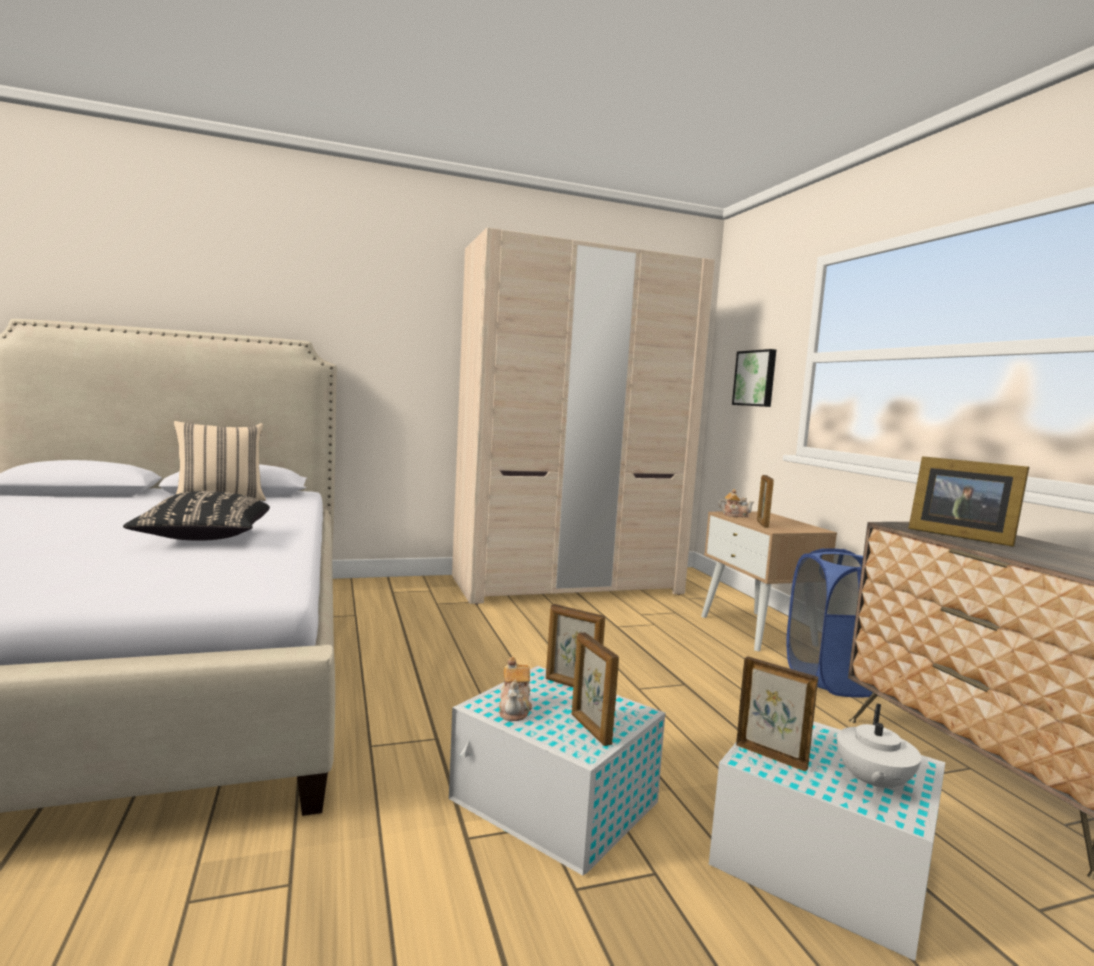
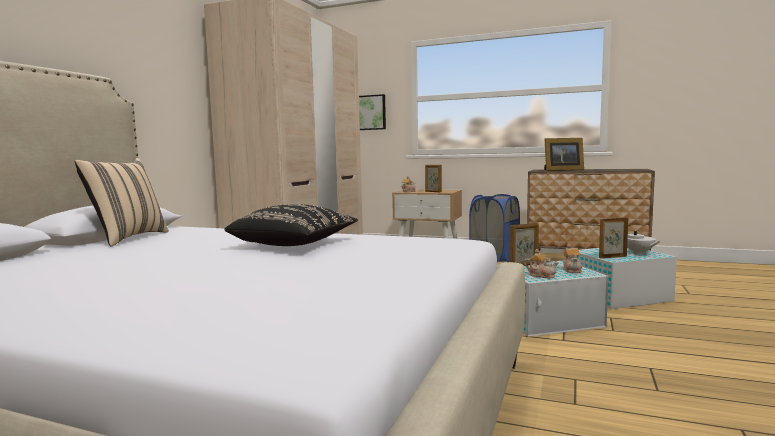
camera: 50 degrees left, 0 degrees up
(590, 729) = (572, 270): picture frame -> teapot

